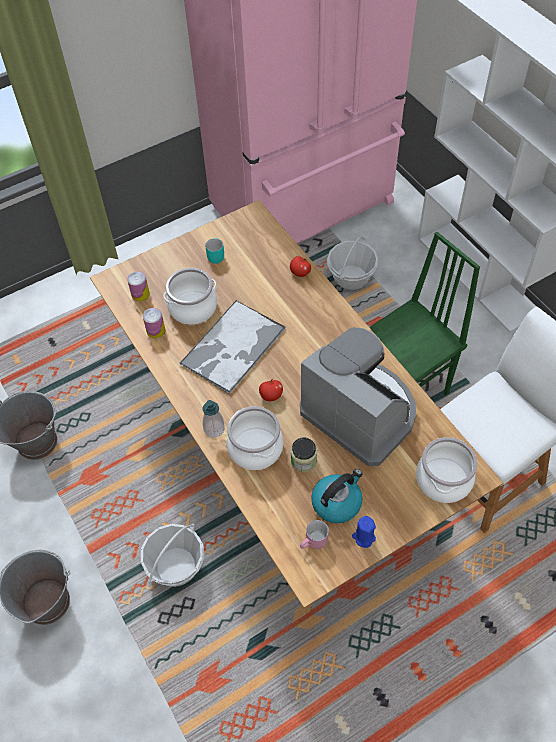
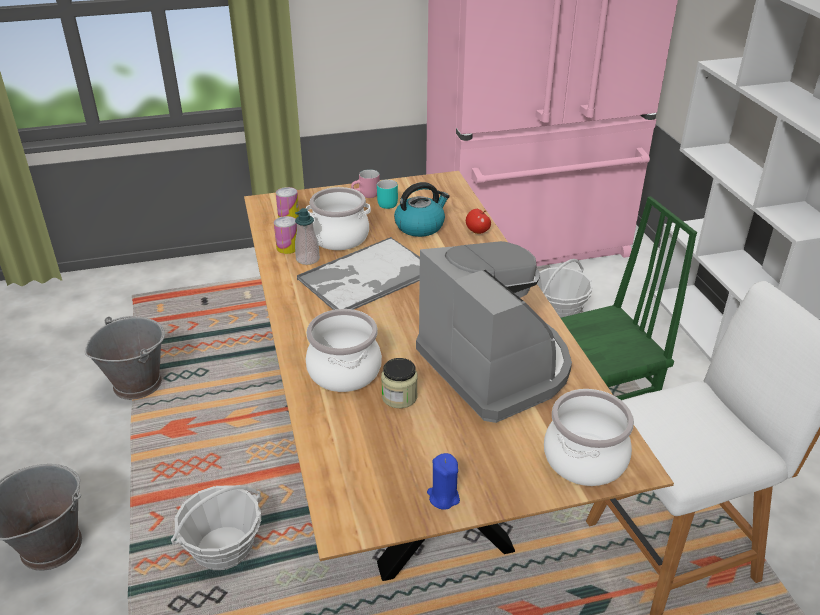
camera: 15 degrees right, 20 degrees down
(214, 429) = (304, 343): soap dispenser -> soap dispenser (307, 259)
(271, 396) = (389, 327): apple -> none
(315, 543) = (371, 487): pink mug -> pink mug (367, 195)
(337, 502) = (423, 449): kettle -> kettle (420, 226)

